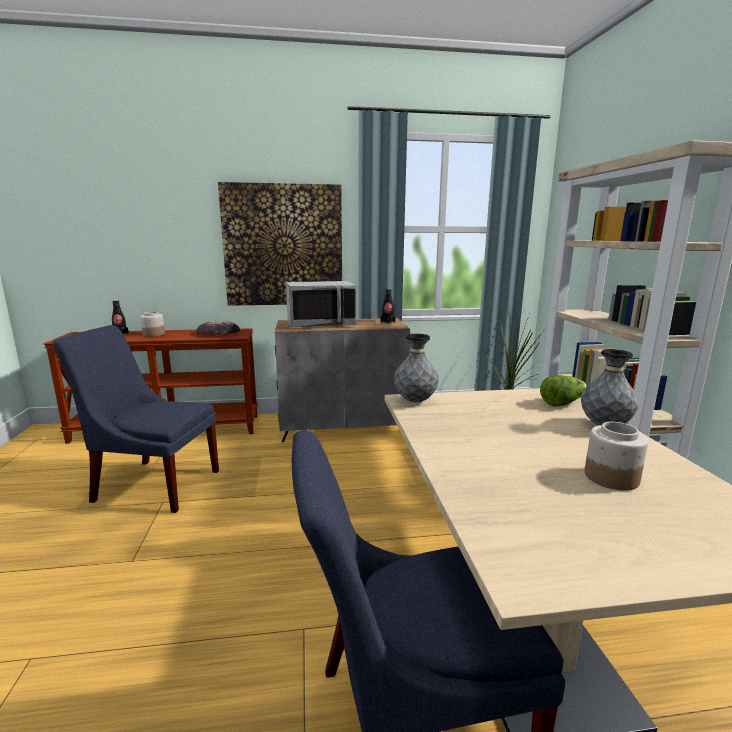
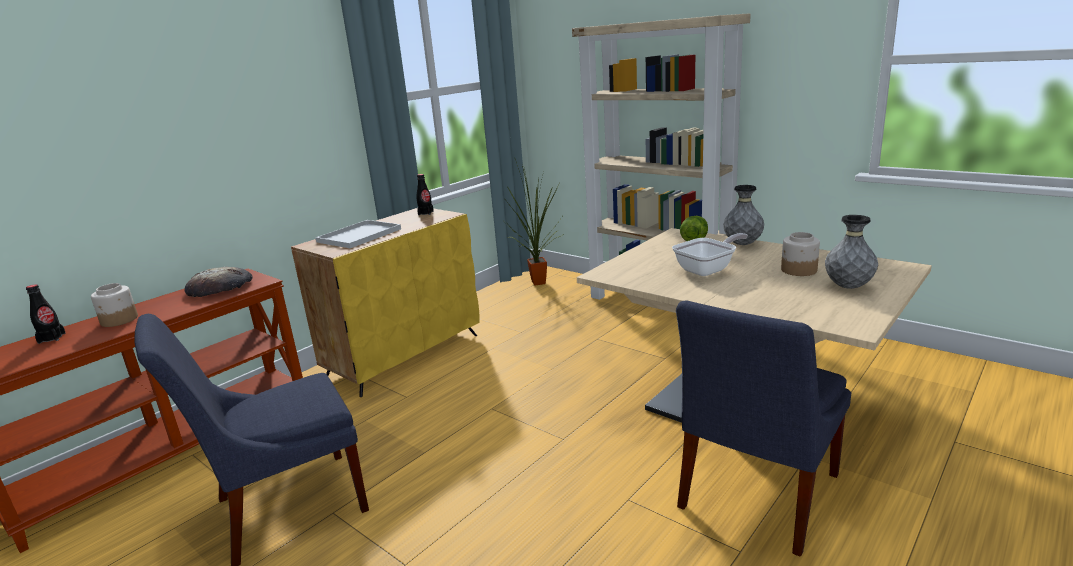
camera: 40 degrees left, 5 degrees up
(283, 246) = (263, 143): picture -> none
(321, 323) = (360, 235): grey microwave -> white tray
(342, 428) = (405, 355): grey cabinet -> yellow cabinet
(415, 401) = (610, 272): grey vase -> grey vase (848, 287)
(506, 433) = (708, 269): none -> frying pan

